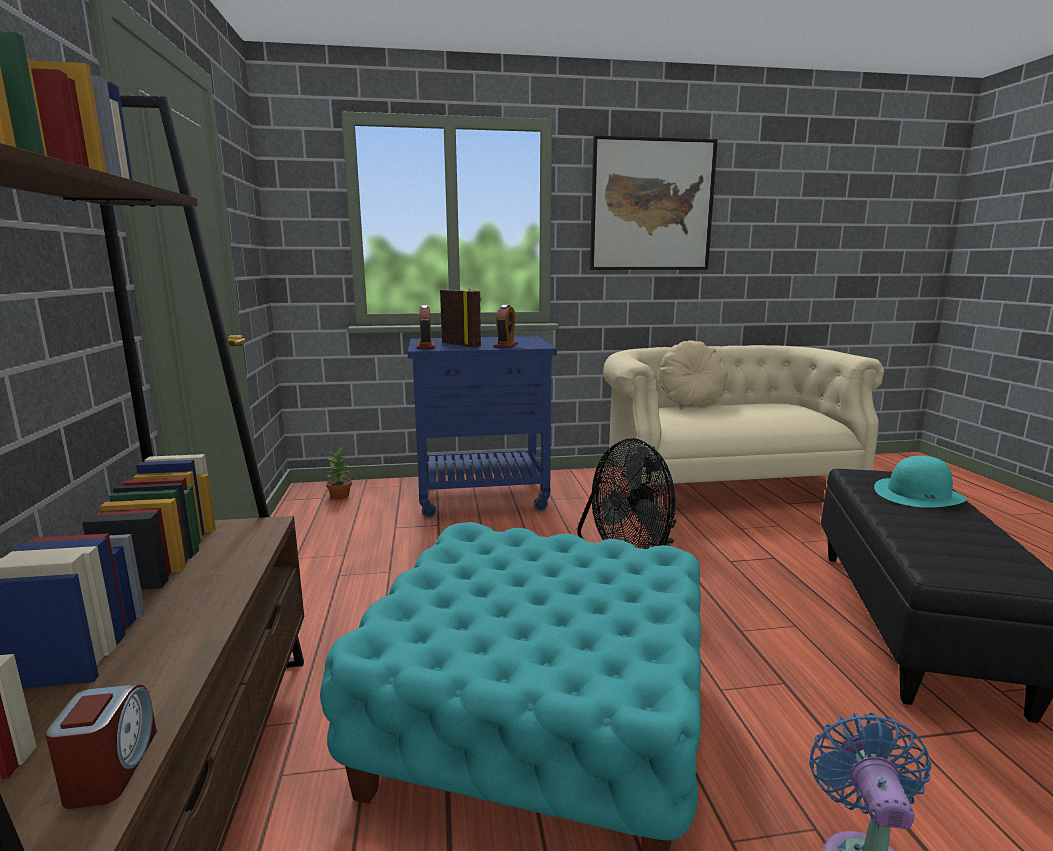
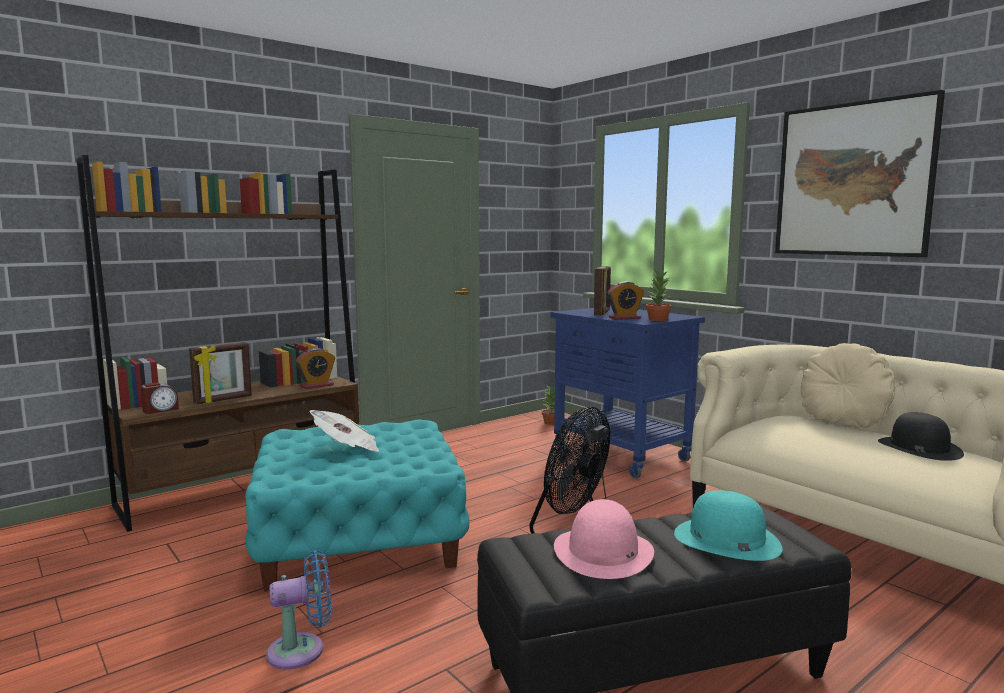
camera: 60 degrees right, 5 degrees down
(178, 654) = (223, 400): none -> picture frame
(426, 346) = (577, 311): alarm clock -> alarm clock (316, 385)
(526, 599) = (347, 448): none -> newspaper
(535, 343) = (657, 320): none -> potted plant
(759, 407) = (919, 448): none -> black hat
(953, 537) = (603, 552): none -> pink hat

